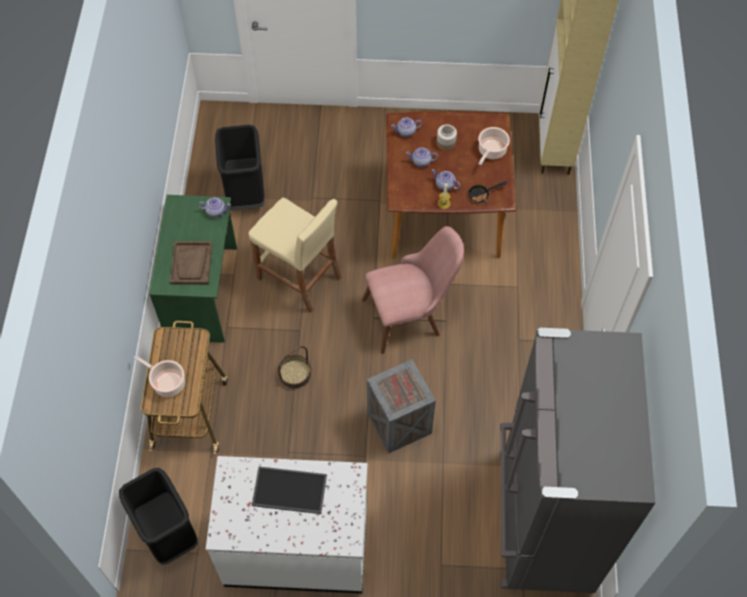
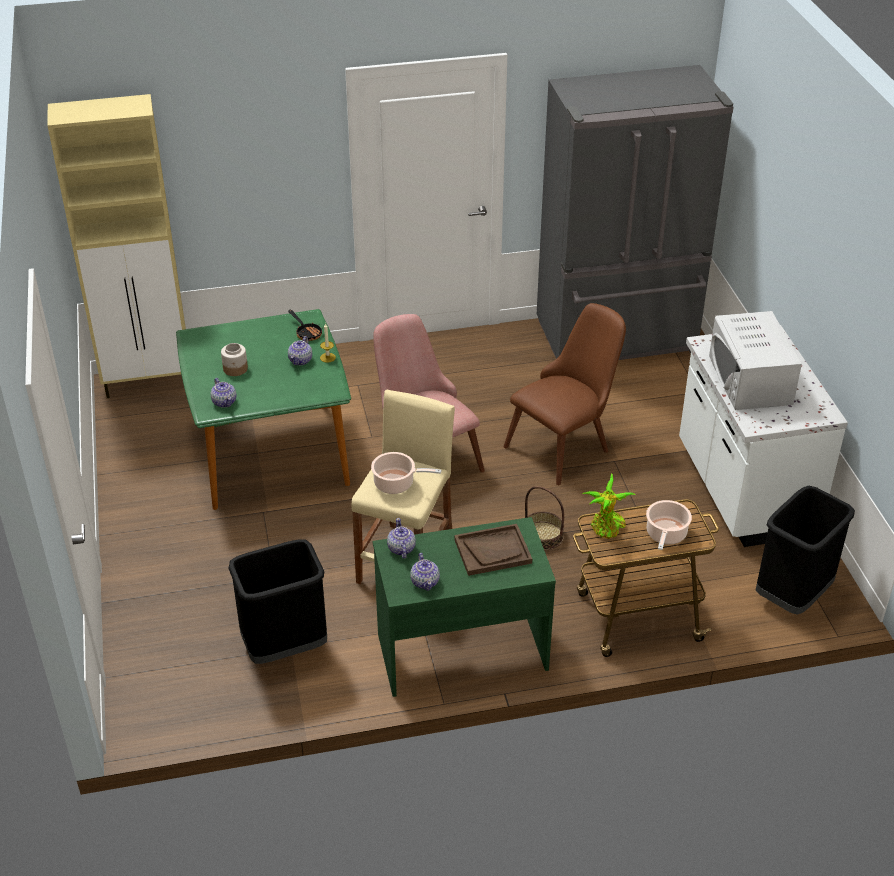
camera: 105 degrees left, 20 degrees down
(188, 344) = (606, 528): none -> potted plant
(288, 491) = (750, 380): tray -> white microwave
(398, 424) = (565, 443): crate -> brown chair
(421, 162) = (270, 383): teapot -> teapot (425, 582)
(445, 214) = (270, 453): brown dining table -> green dining table
(491, 151) = (240, 334): cooking pot -> cooking pot (396, 483)

